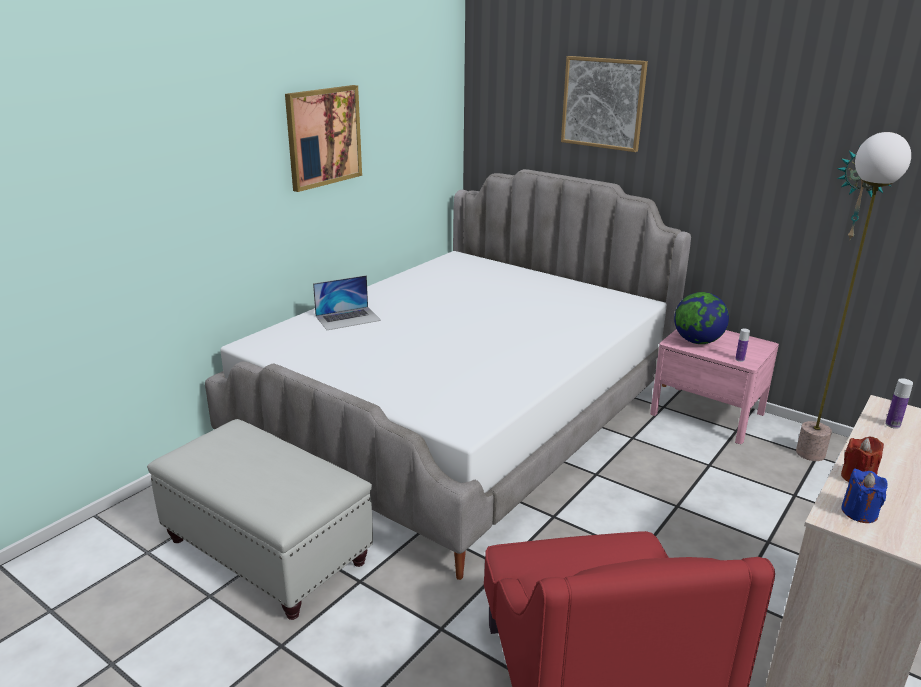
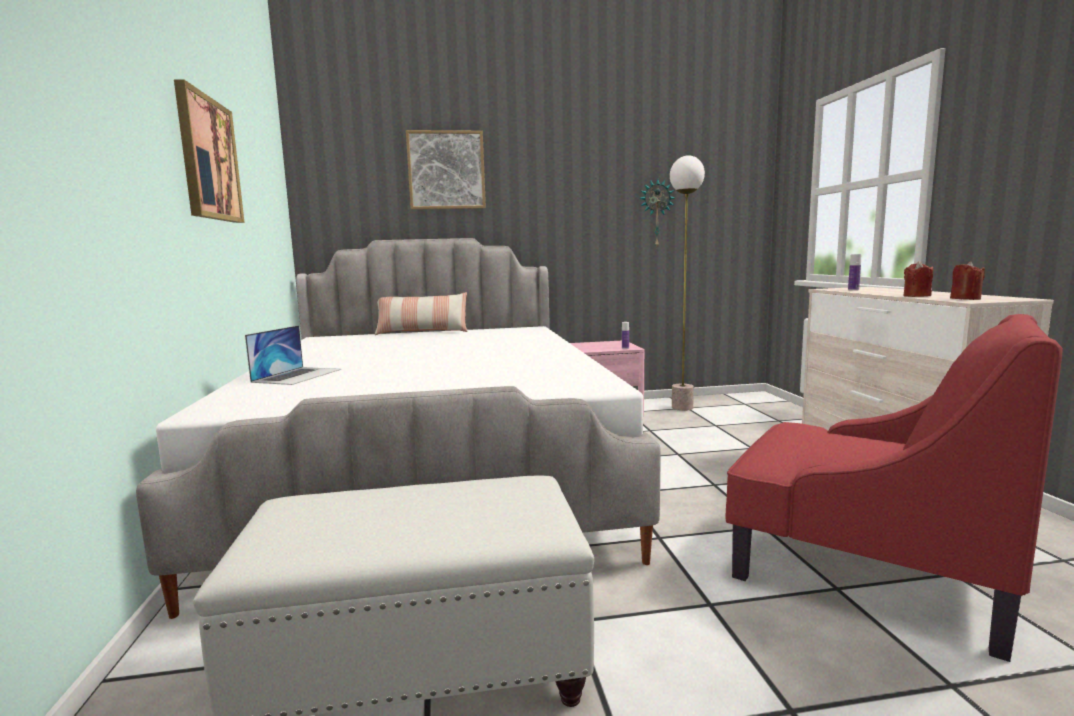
camera: 45 degrees left, 15 degrees down
(541, 274) = (422, 332): none -> pillow
(697, 341) = (583, 348): globe -> none
(859, 512) = (965, 299): blue candle -> red candle

